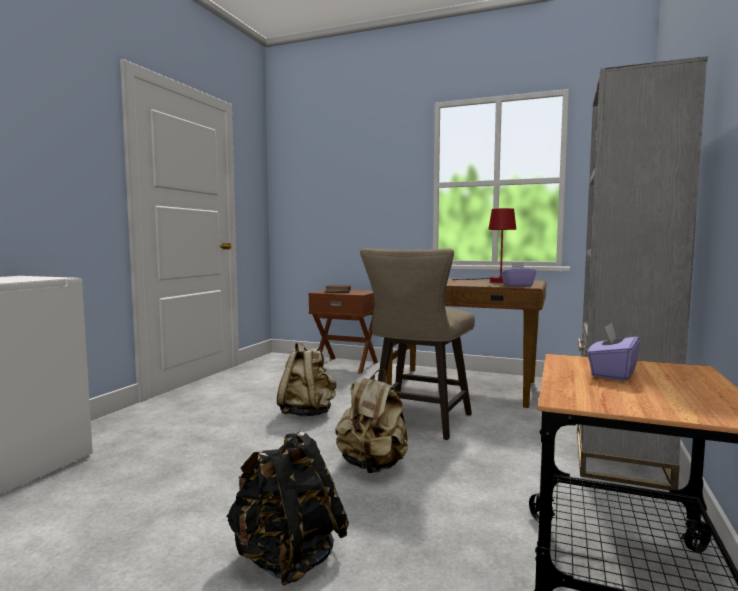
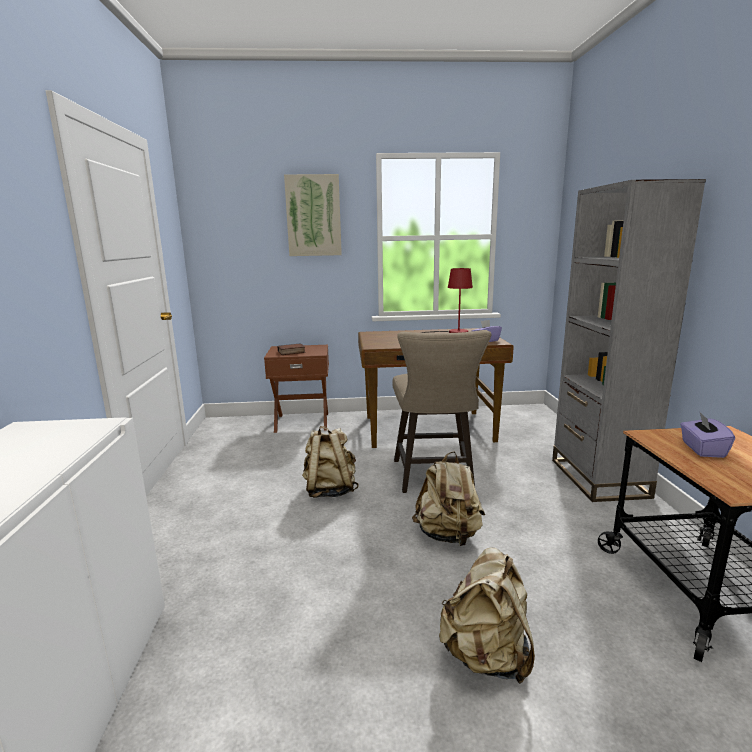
camera: 25 degrees left, 10 degrees up
(287, 559) = (486, 656): black backpack -> beige backpack
(374, 165) = (313, 216): none -> picture

